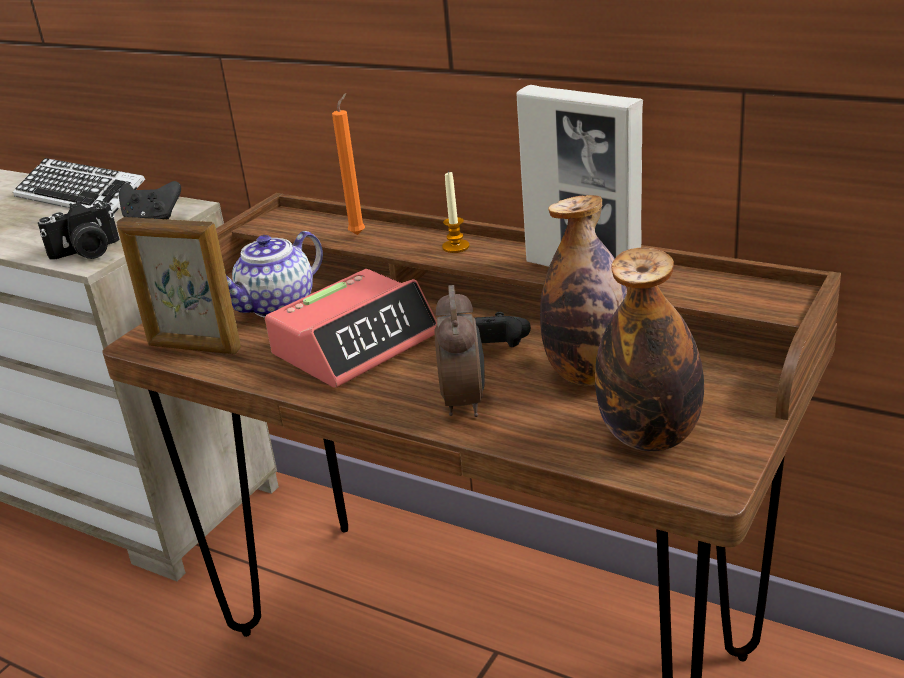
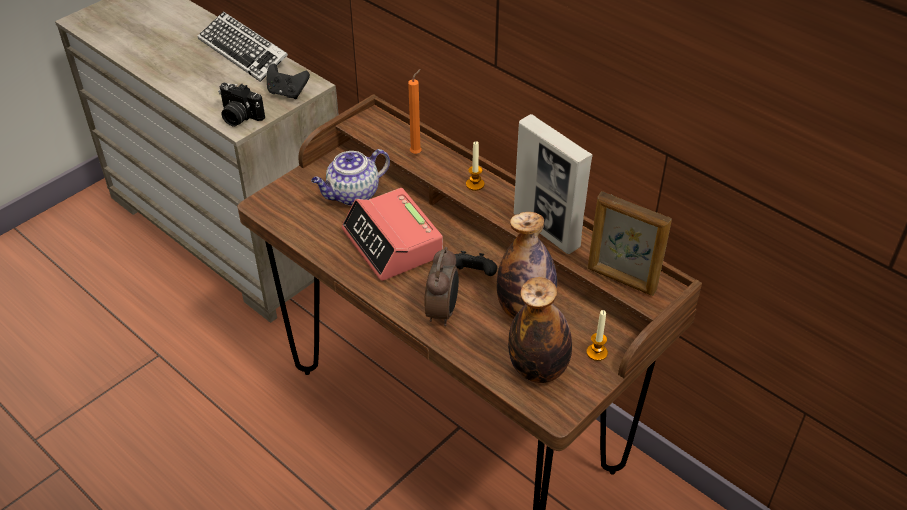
camera: 10 degrees right, 15 degrees up
(87, 253) = (239, 117): camera -> camera turned 45 degrees clockwise
(193, 348) = (293, 219): picture frame -> picture frame (621, 280)
(356, 344) = (393, 244): alarm clock -> alarm clock turned 90 degrees clockwise
(727, 399) = (596, 353): none -> candle

